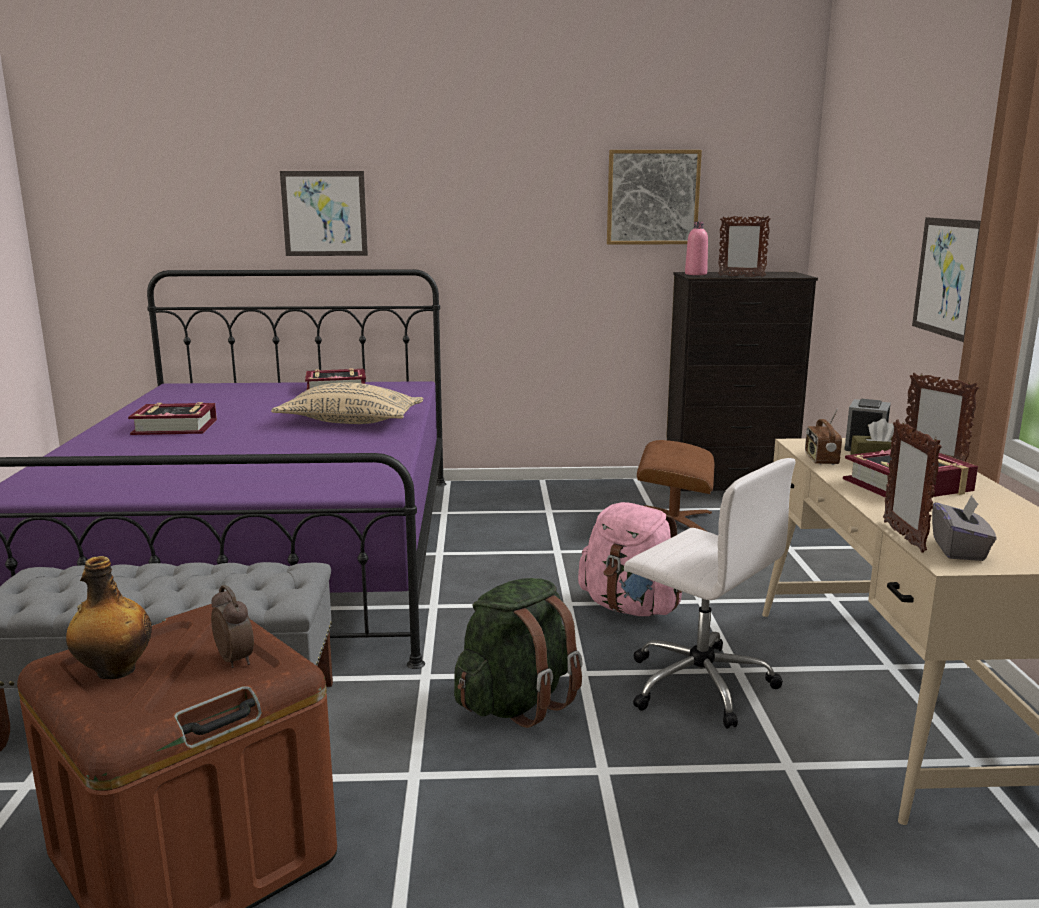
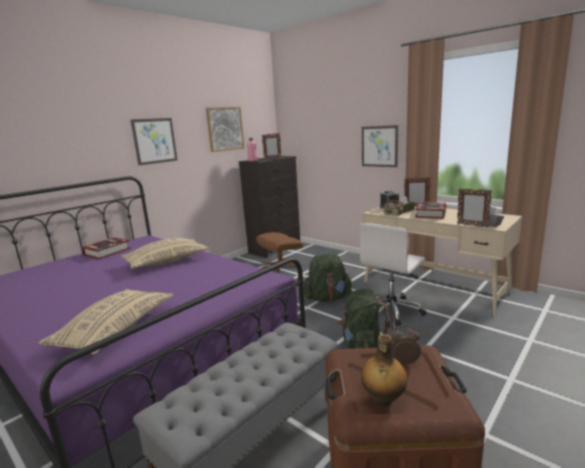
camera: 45 degrees left, 0 degrees up
(124, 473) = (116, 330): none -> beige pillow
(175, 427) = (65, 299): book -> none
(324, 213) = (65, 150): picture -> picture (155, 141)
(630, 607) = (327, 298): pink backpack -> green backpack
(697, 683) = (391, 310): white office chair -> white office chair turned 135 degrees clockwise

